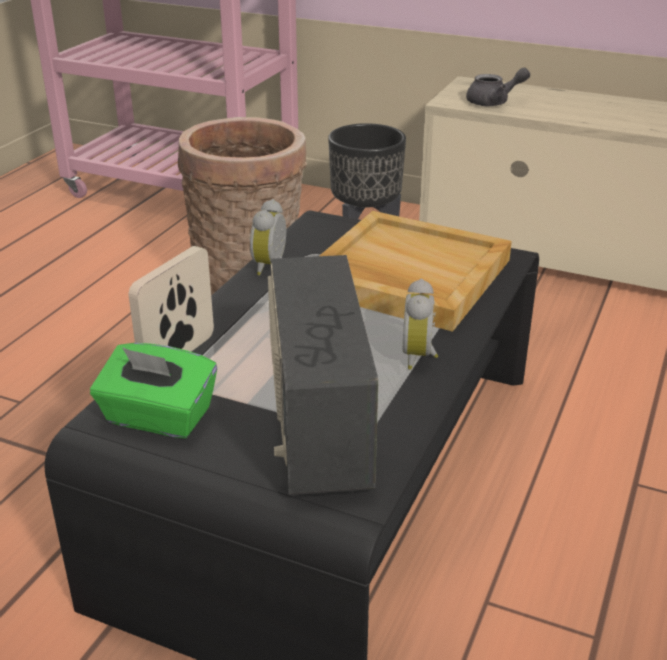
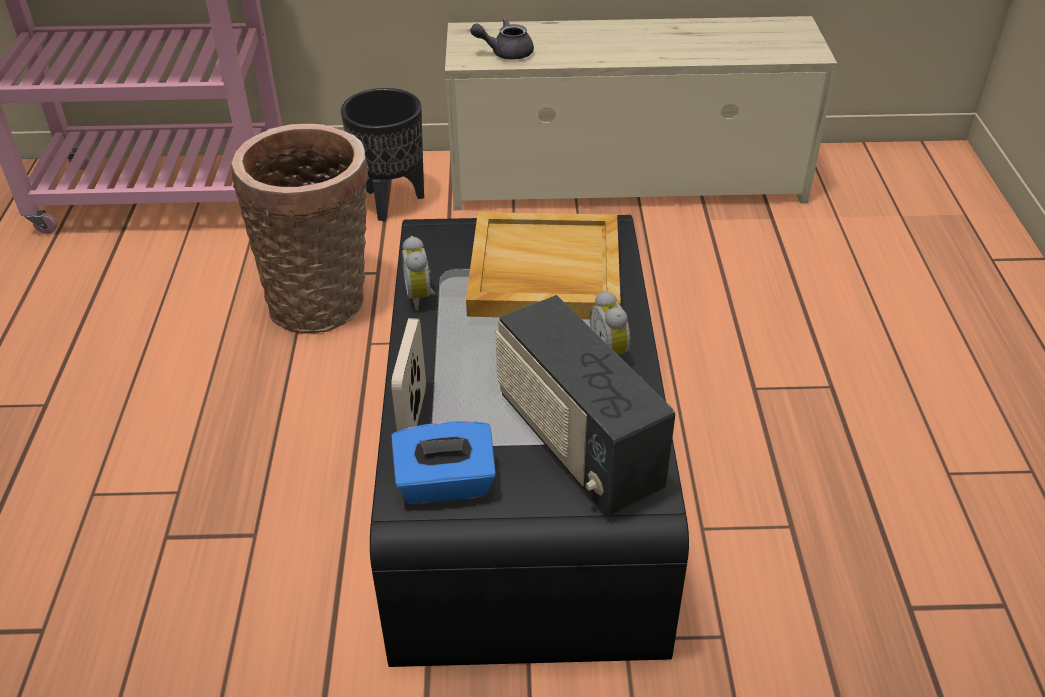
camera: 25 degrees left, 10 degrees up
(158, 418) = (446, 484): green tissue box -> blue tissue box
(493, 102) = (506, 53): grey teapot -> grey teapot turned 150 degrees counterclockwise

